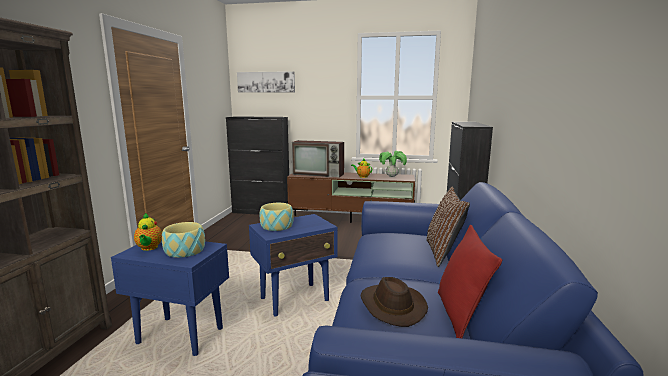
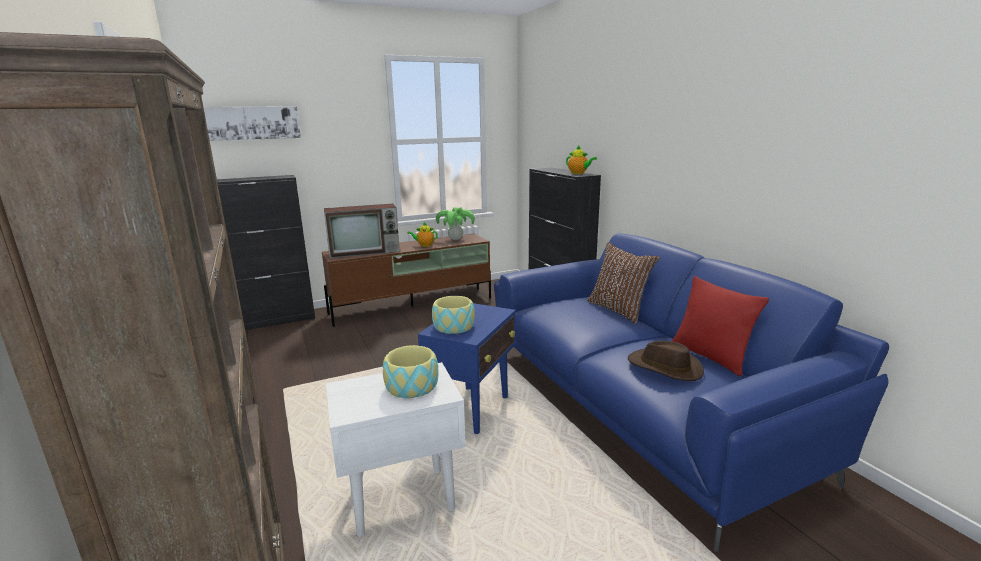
camera: 35 degrees left, 5 degrees up
(149, 248) = (358, 399): teapot -> teapot (579, 173)
(180, 335) = (400, 501): blue side table -> white side table

